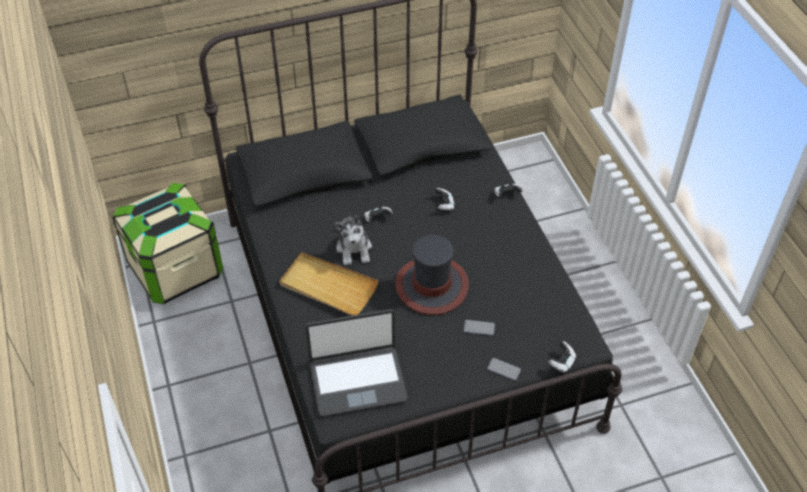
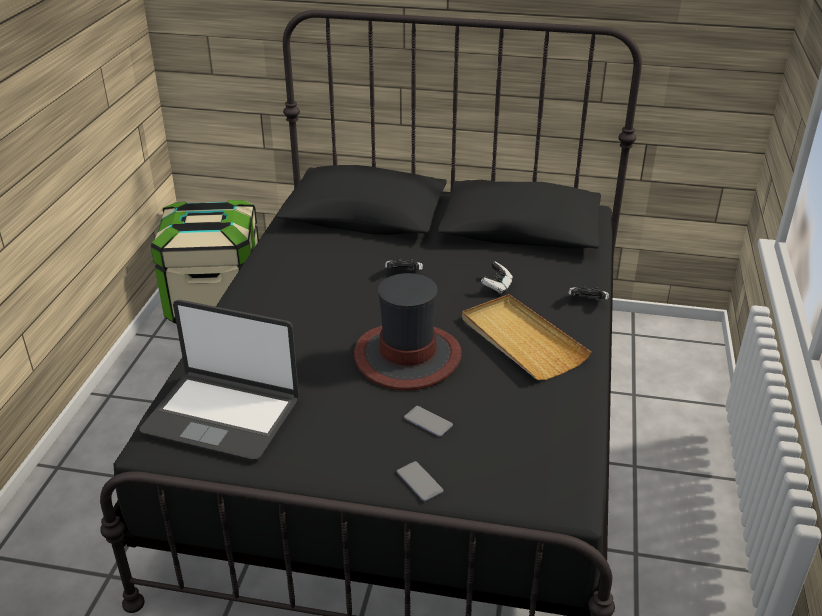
camera: 30 degrees right, 15 degrees down
(328, 286) = (285, 314): beige tray -> beige tray (521, 340)
(354, 249) = (350, 291): plush toy -> none
(562, 362) = (511, 508): game controller -> none

